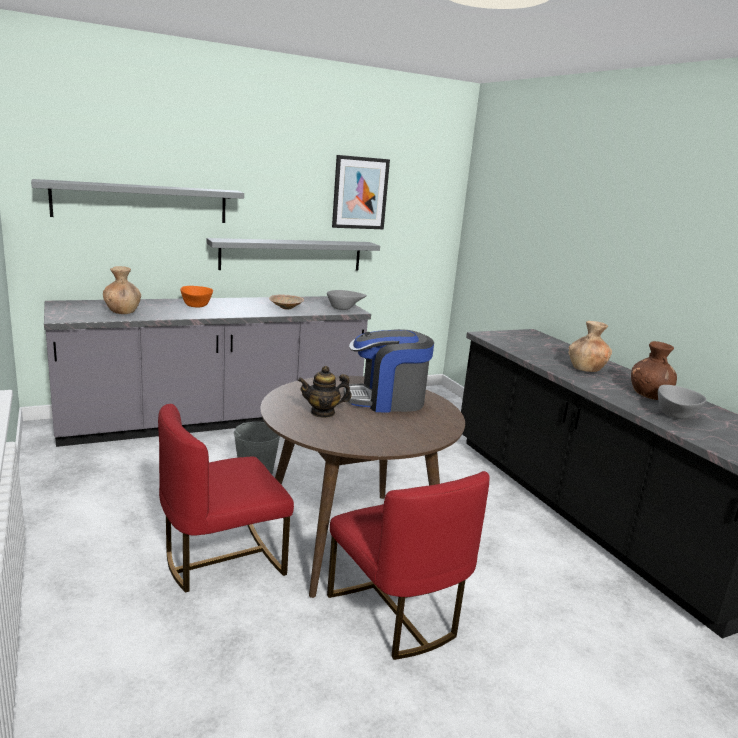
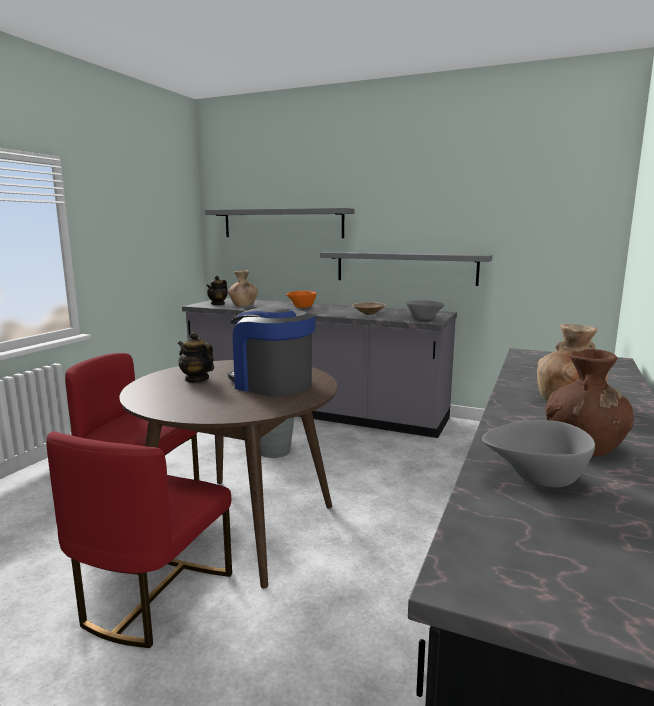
camera: 50 degrees right, 5 degrees down
(83, 313) = (218, 304): none -> teapot
(360, 193) = (479, 202): picture -> none

